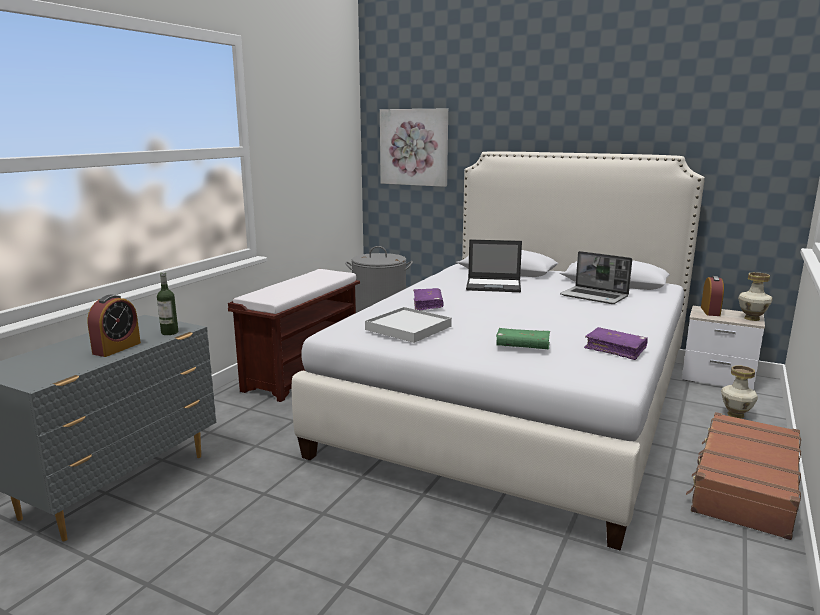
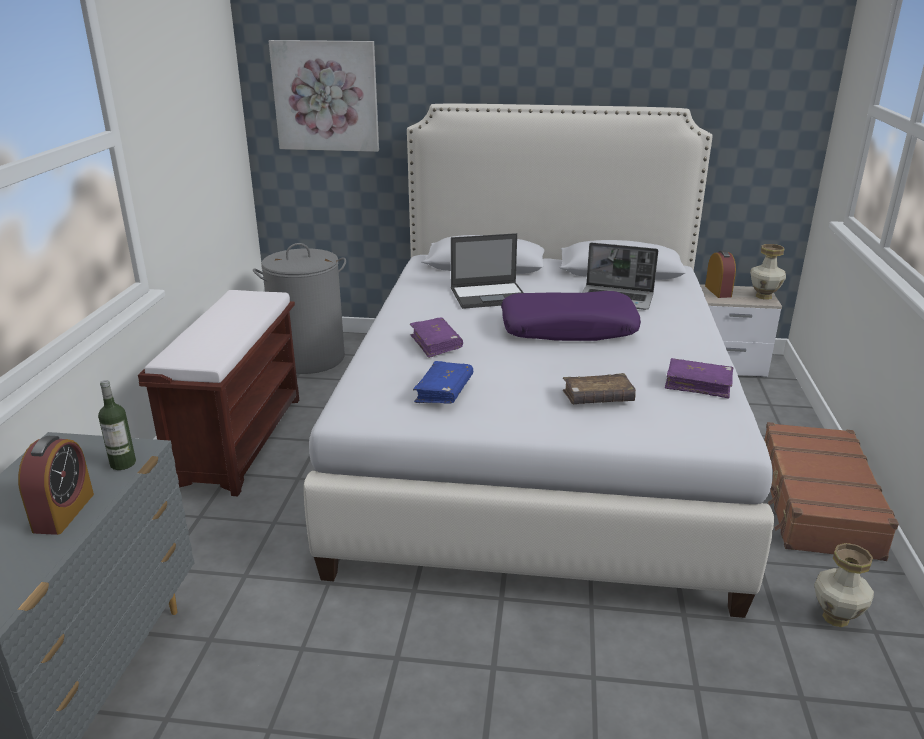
camera: 20 degrees left, 10 degrees up
(408, 328) = (444, 391): white tray -> blue book
(522, 346) = (597, 398): green book -> brown book
(538, 308) = (568, 329): none -> purple pillow
(736, 415) = (765, 411): vase -> vase (835, 617)

